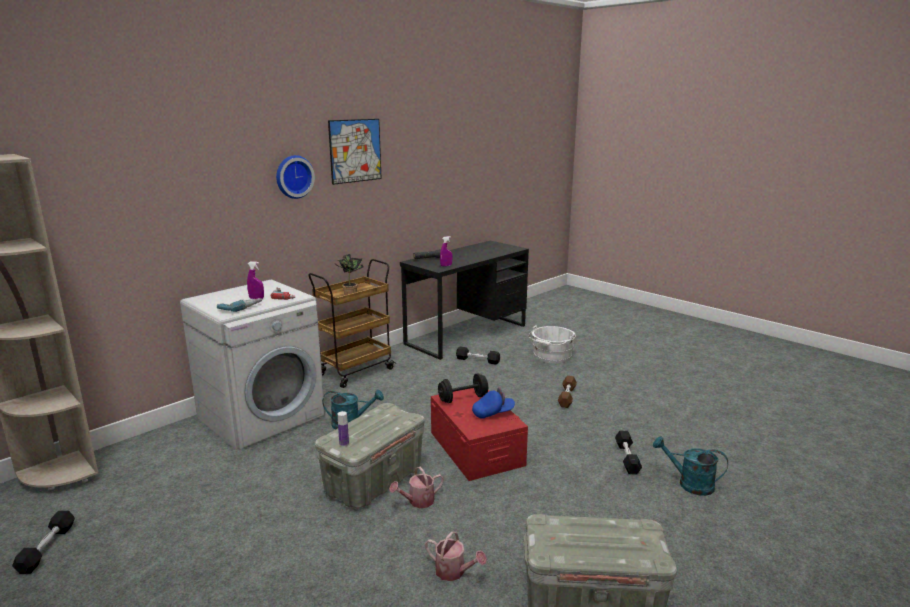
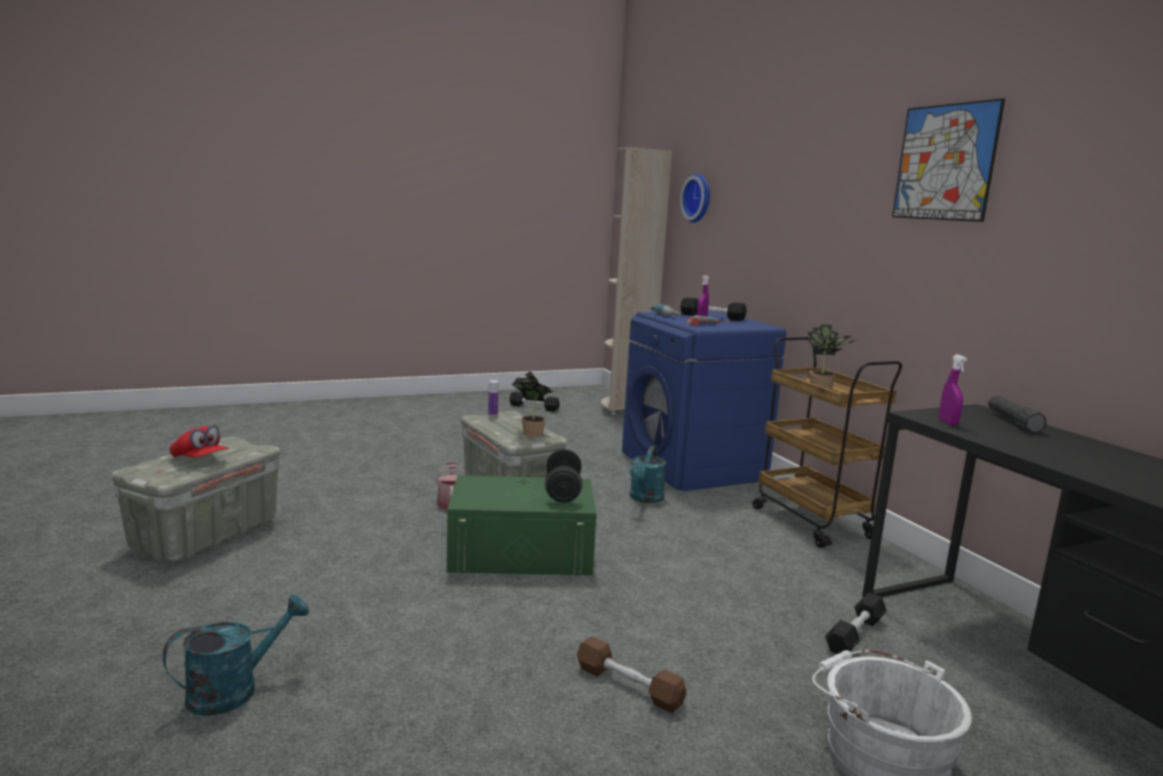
camera: 110 degrees right, 5 degrees down
(265, 416) = (690, 466): white washing machine -> blue washing machine
(293, 176) = (846, 196): wall clock -> wall clock (699, 198)
(383, 416) = (530, 432): none -> potted plant
(454, 572) = (336, 496): watering can -> none
(476, 448) = (521, 552): red storage box -> green storage box
(493, 413) = (504, 499): blue cap -> none
(601, 536) = (200, 459): none -> red cap
(627, 458) = (367, 661): black dumbbell -> black dumbbell (712, 317)

